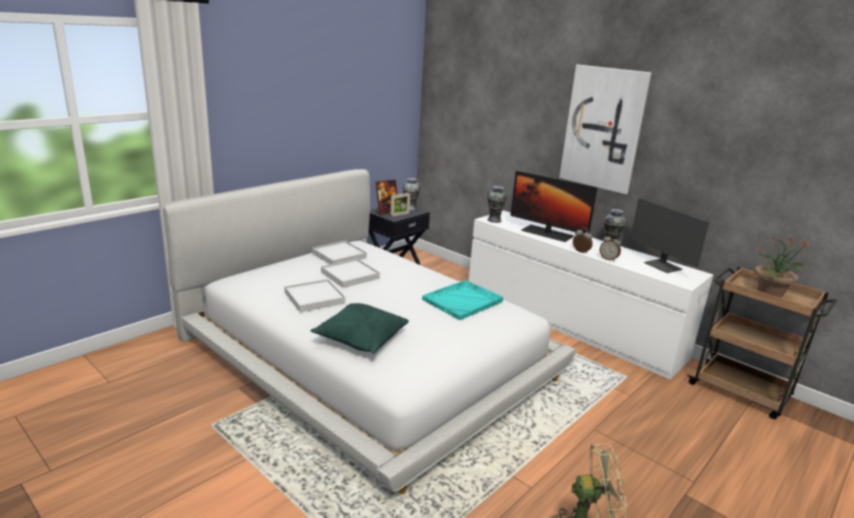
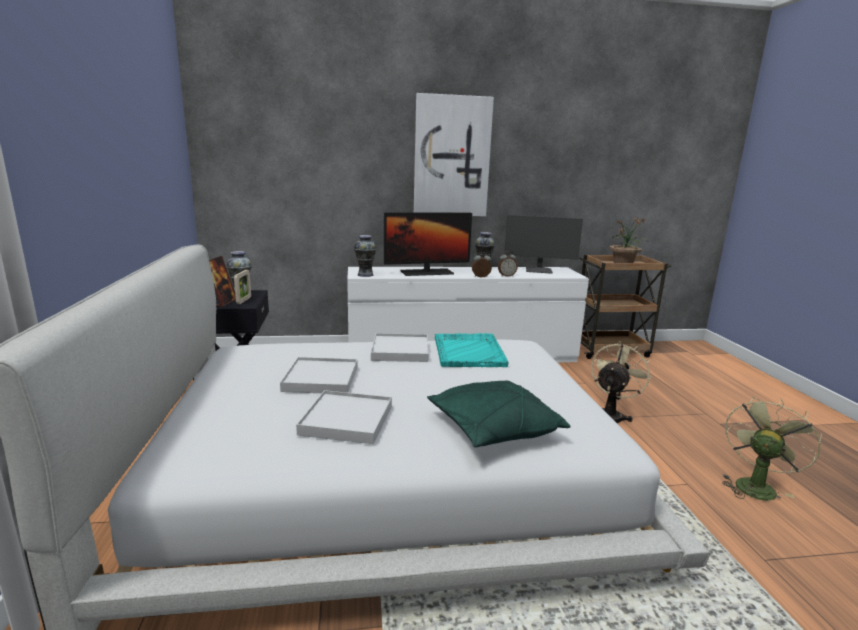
camera: 50 degrees left, 5 degrees down
(339, 255) = (254, 366): white tray -> white tray (400, 351)
(588, 424) = (611, 416): none -> beige fan

